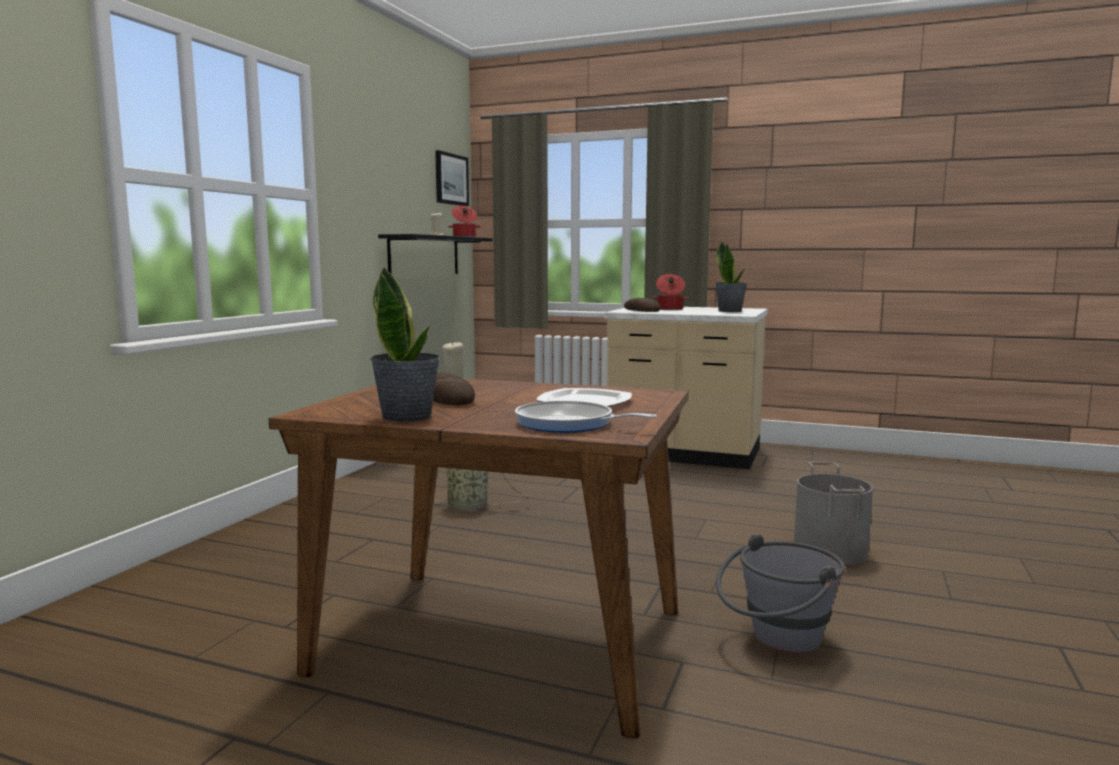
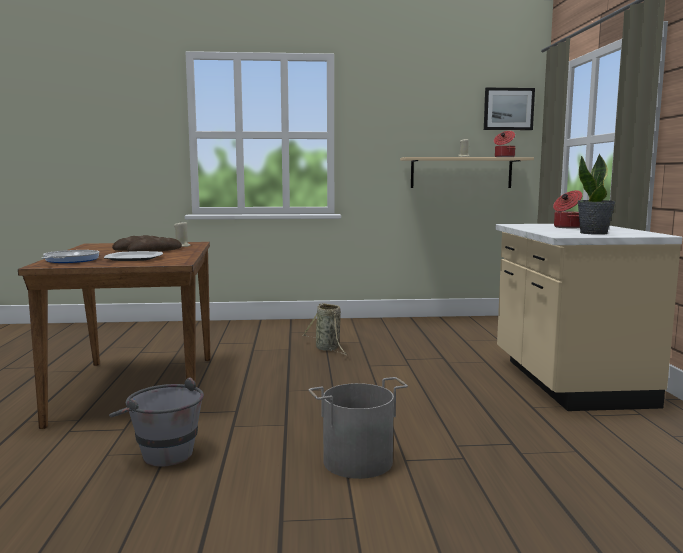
camera: 65 degrees right, 0 degrees up
(407, 417) = (86, 249): potted plant -> none
(424, 255) = (461, 173): black shelf -> beige shelf
(641, 310) = (534, 225): bread -> bread (155, 250)

